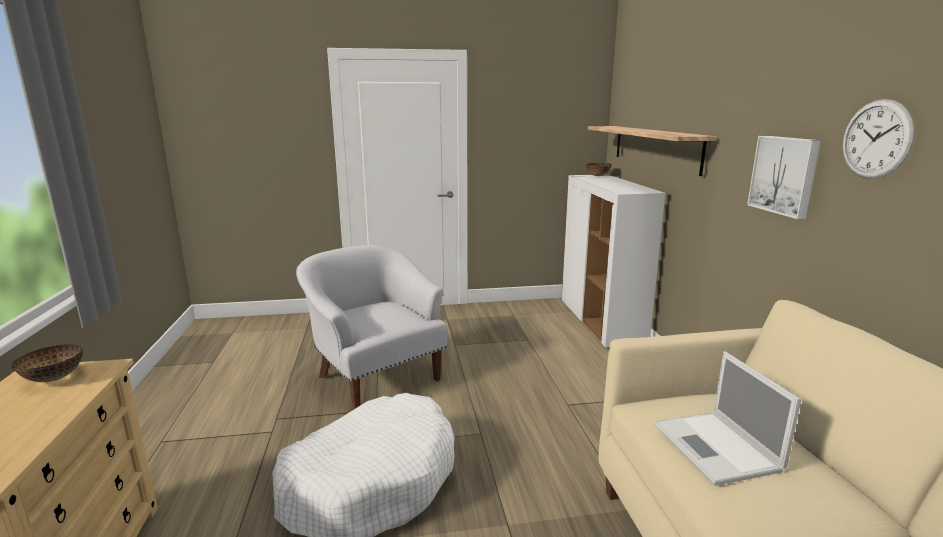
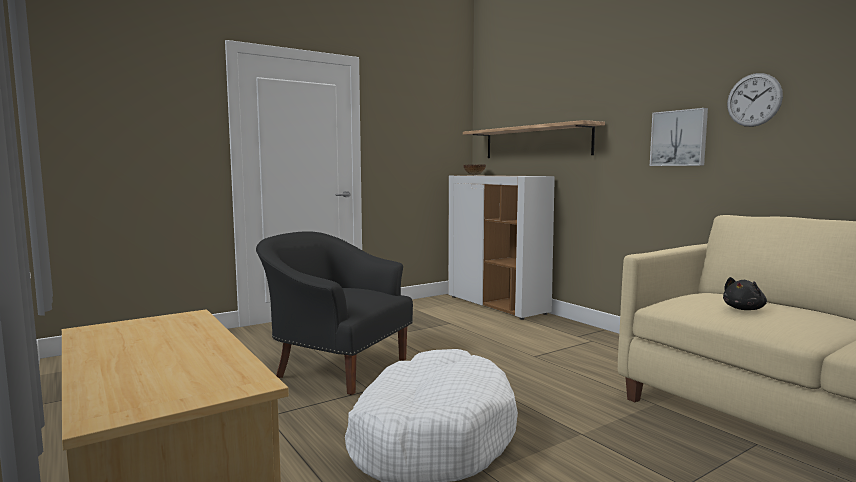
camera: 25 degrees left, 10 degrees down
(54, 378) = (139, 328): bowl -> none
(376, 376) = (337, 367): white armchair -> black armchair
(717, 448) = (744, 309): laptop -> black plush toy

